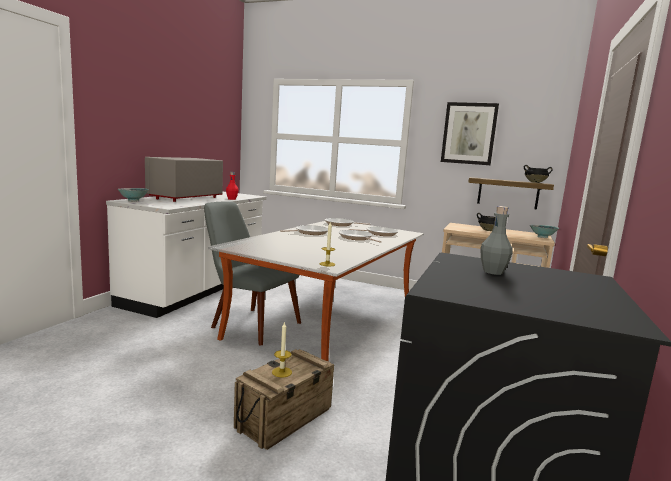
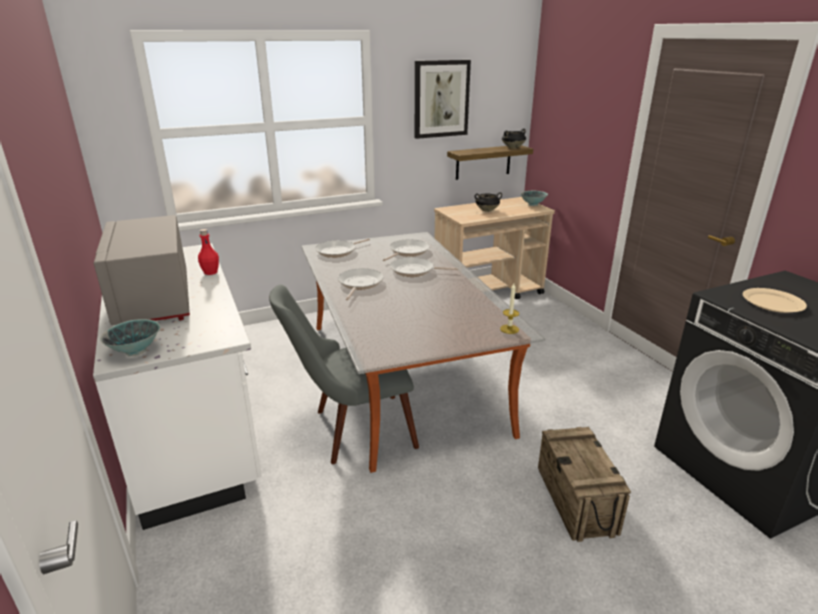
camera: 45 degrees left, 15 degrees up
(282, 372) = (586, 463): candle -> none
(493, 272) = (772, 302): grey bottle -> beige plate

